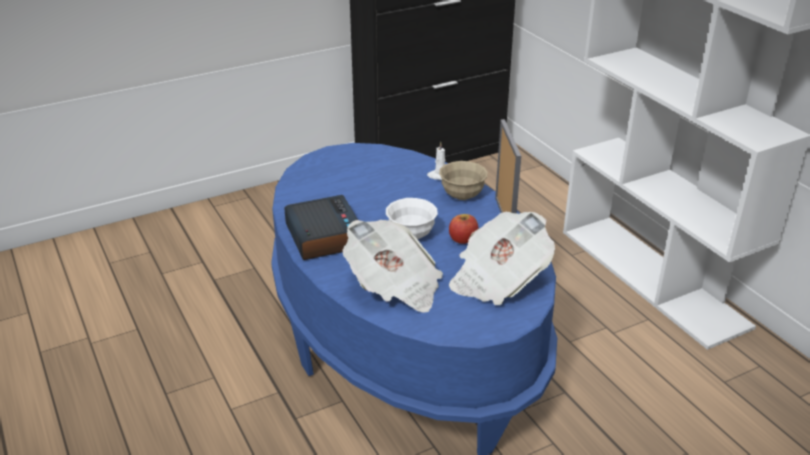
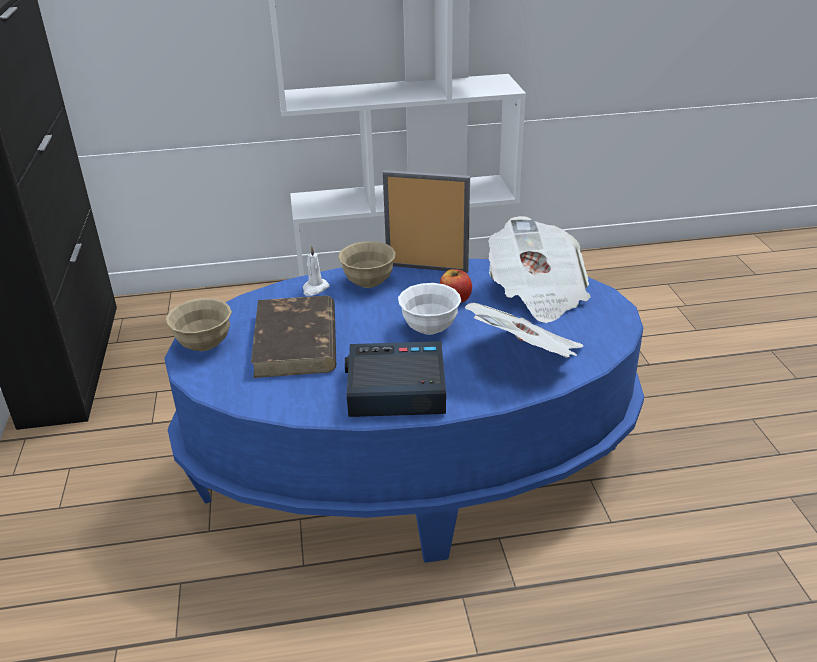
camera: 70 degrees left, 0 degrees up
(344, 154) = (204, 345): none -> beige bowl
(364, 185) = (296, 342): none -> brown book

